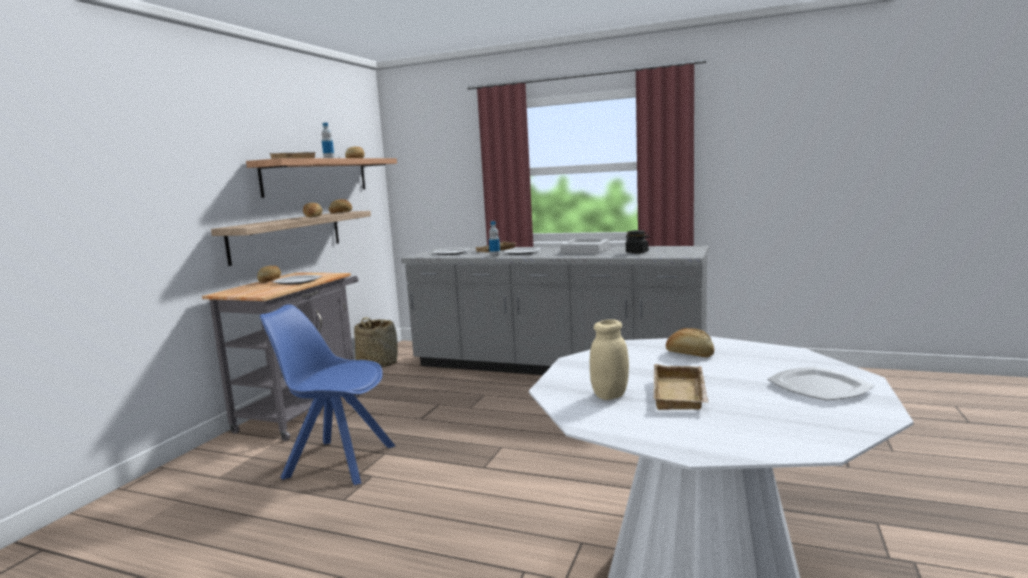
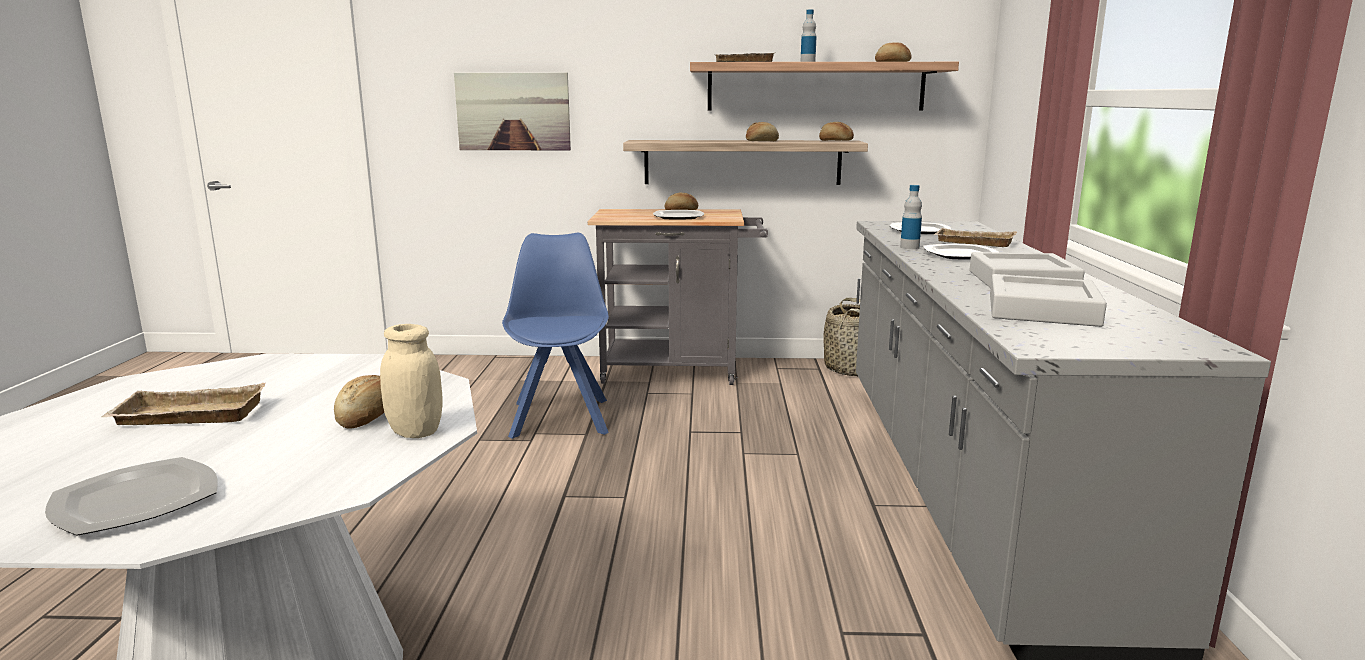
camera: 70 degrees right, 5 degrees up
(102, 212) = (513, 111): none -> picture
(610, 395) = (216, 384): beige jar -> beige jar (415, 432)
(637, 252) = (1042, 310): black jar -> grey tray

